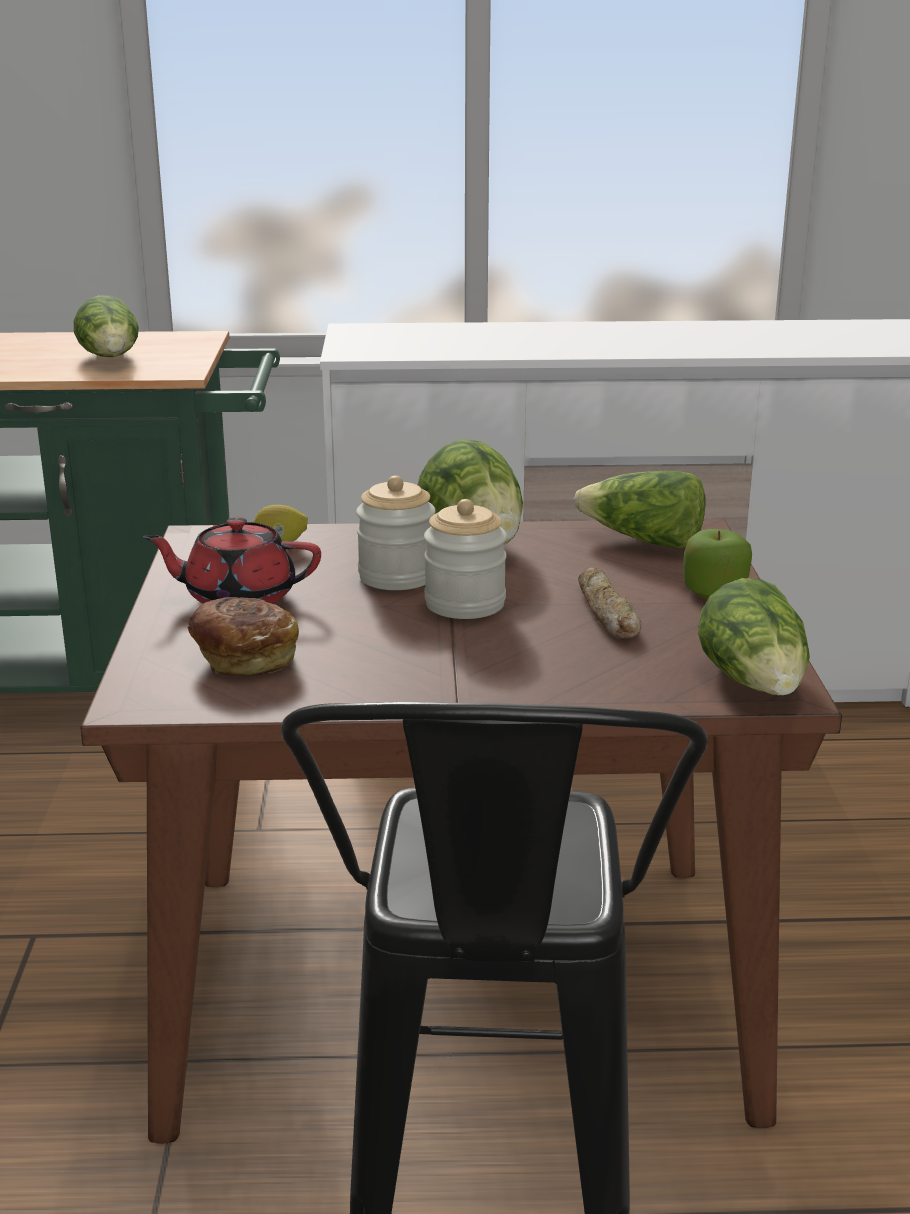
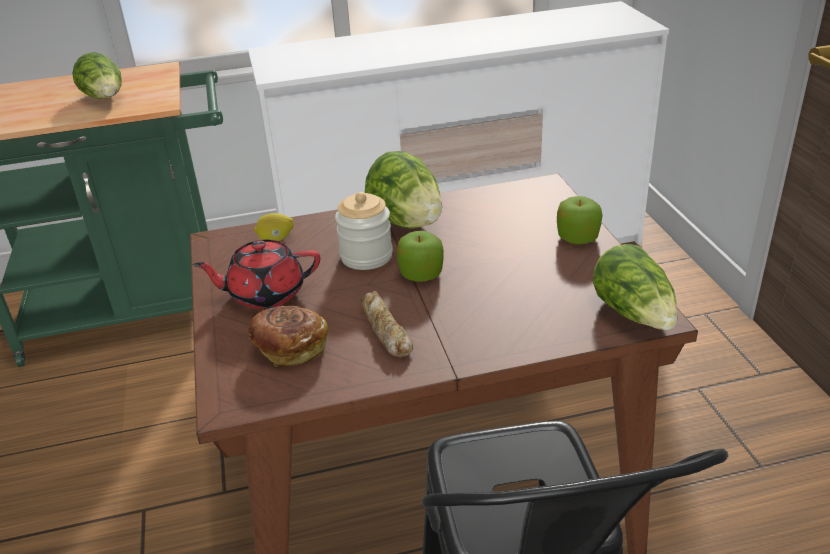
camera: 10 degrees left, 10 degrees up
(465, 604) = (421, 274): jar -> apple
(605, 612) = (515, 266): bread -> bread (384, 330)
(643, 541) = (515, 200): lettuce -> none

